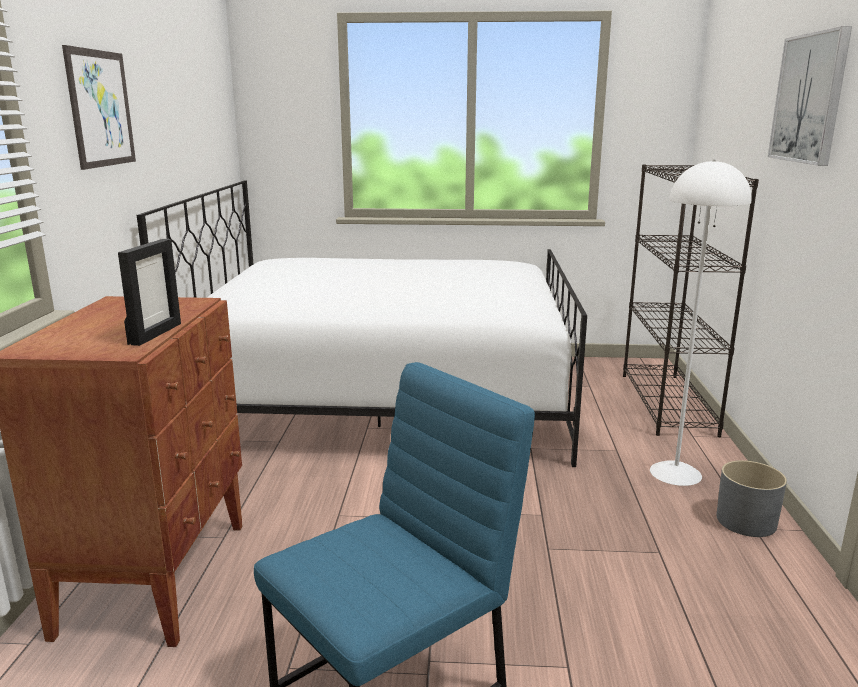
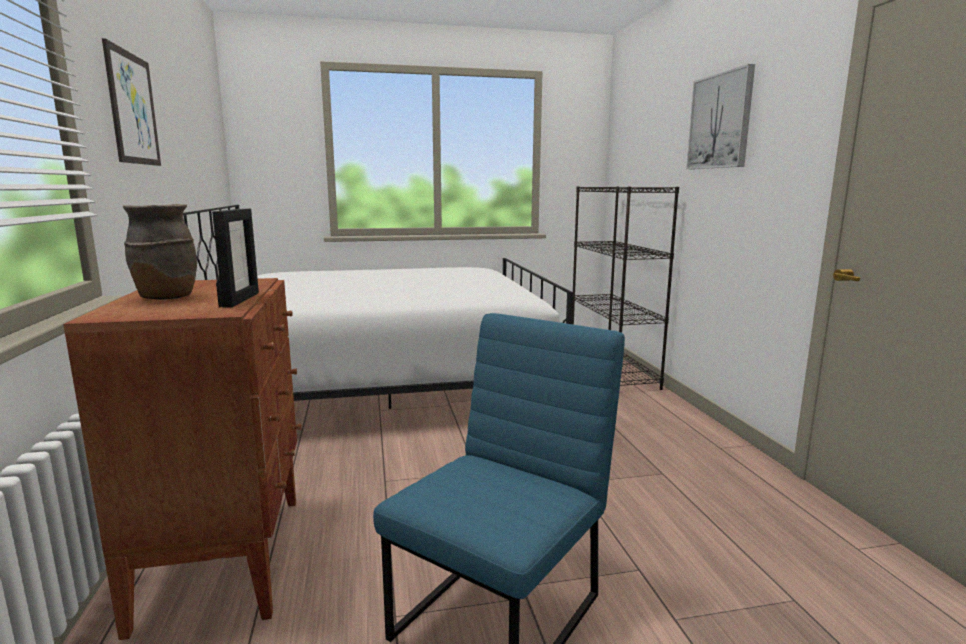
camera: 15 degrees left, 5 degrees down
(94, 325) = (166, 298): none -> brown vase
(674, 473) = (643, 417): white floor lamp -> none
(746, 521) = (712, 444): grey planter -> none

